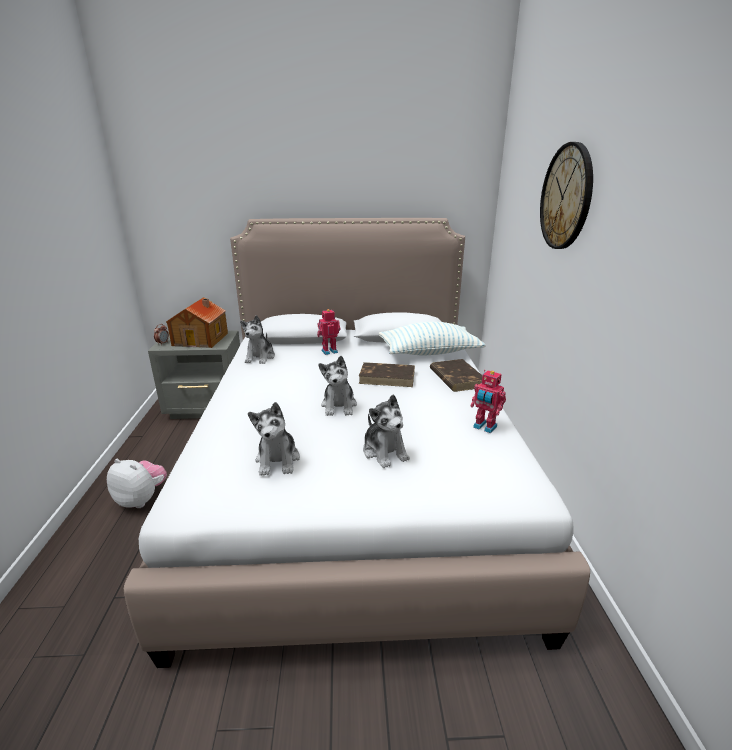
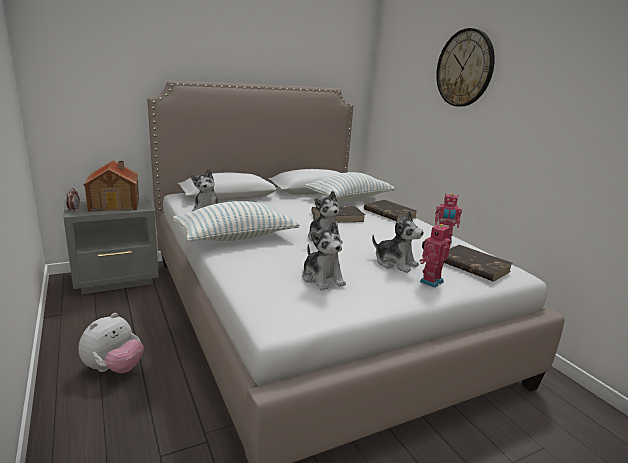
camera: 25 degrees left, 5 degrees down
(142, 499) = (114, 369): plush toy -> plush toy turned 120 degrees clockwise
(253, 393) = (236, 237): none -> pillow
(329, 351) = (265, 203): toy robot -> toy robot (430, 281)
(480, 473) = (472, 266): none -> brown book

